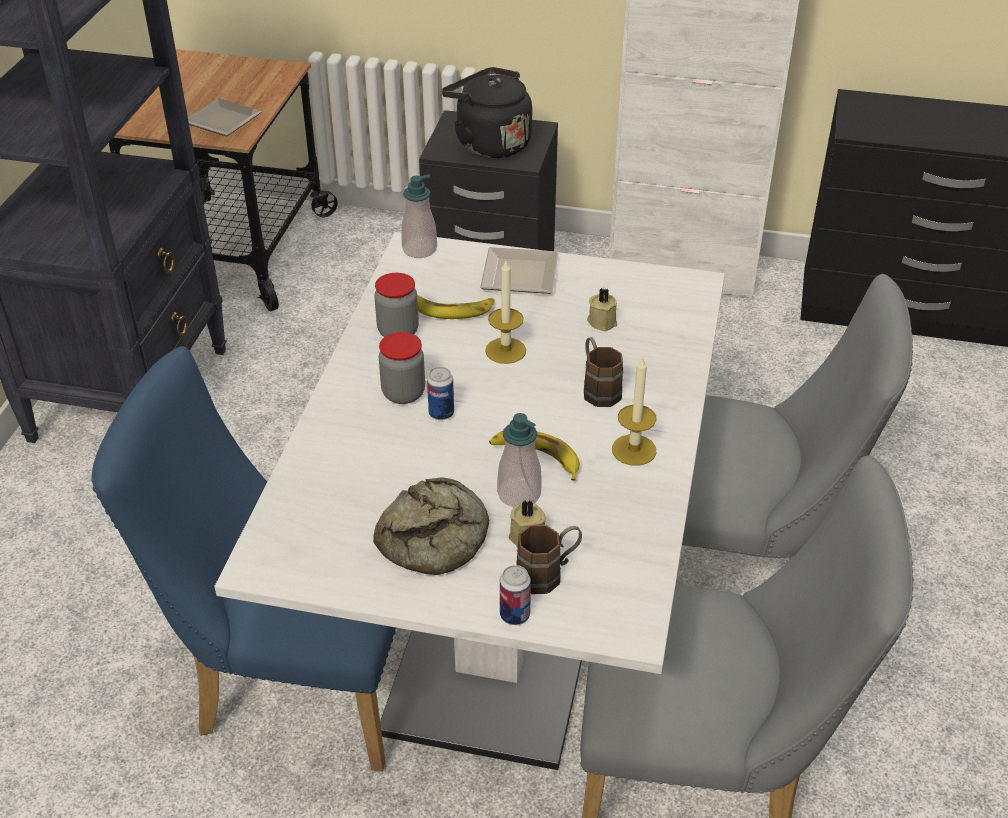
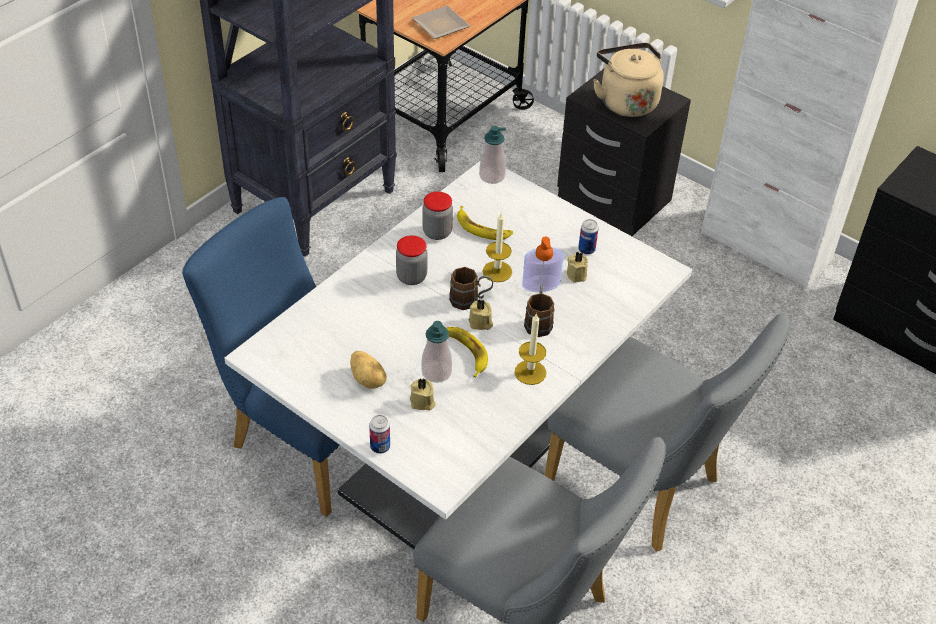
camera: 25 degrees right, 5 degrees up
(437, 536) = (368, 379): bread -> potato
(441, 413) = (426, 300): can -> can (586, 249)
(489, 143) = (626, 101): black kettle -> beige kettle
(517, 273) = (545, 218): plate -> none
(530, 416) = (480, 323): none -> beige candle
(548, 573) = (418, 430): brown mug -> brown mug (470, 300)
(568, 346) = (541, 283): none -> soap dispenser

